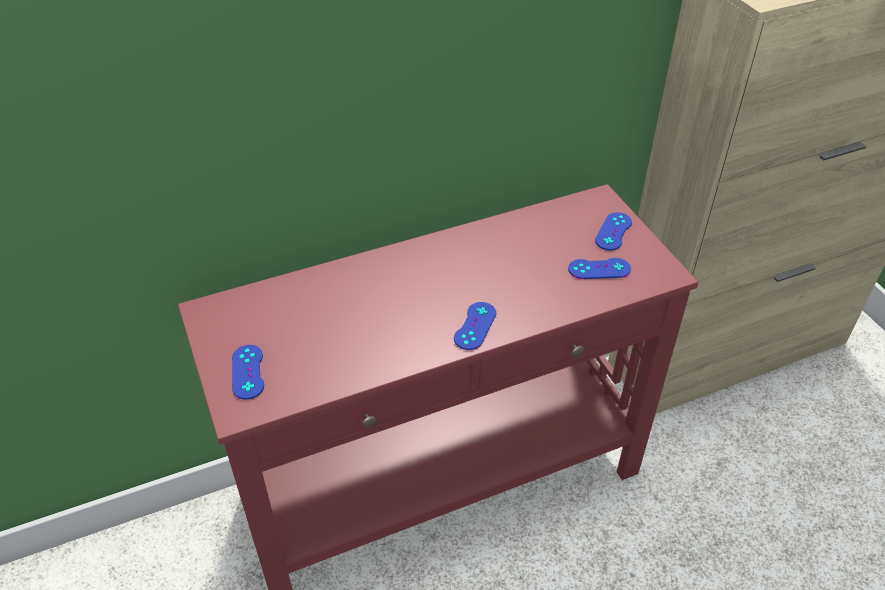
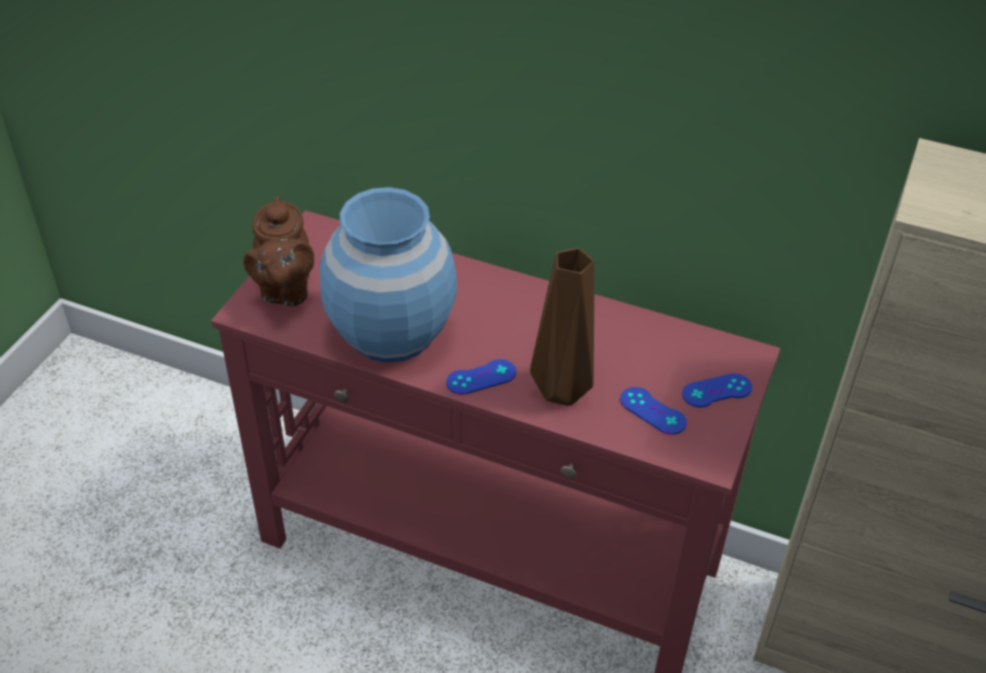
camera: 45 degrees right, 0 degrees up
(248, 372) = (284, 290): blue game controller -> brown teapot
(372, 342) = (390, 332): none -> blue vase
(534, 295) = (564, 390): none -> brown vase

